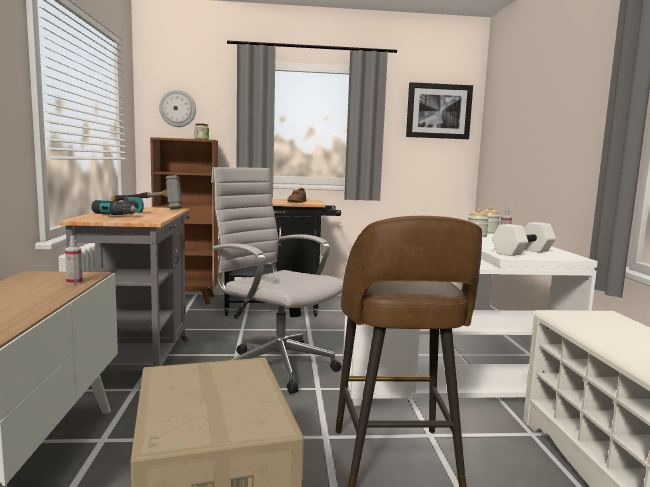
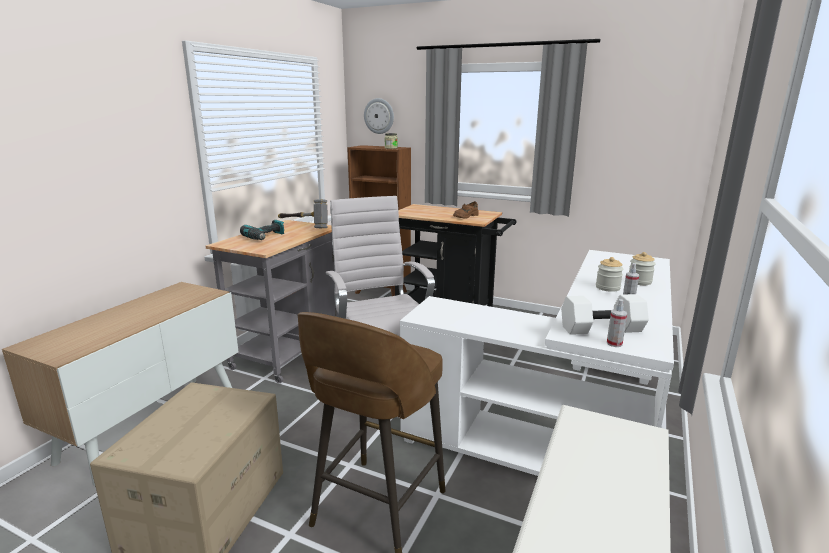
camera: 30 degrees right, 10 degrees up
(74, 282) = (189, 301): spray bottle -> spray bottle (614, 343)
(438, 111) = (657, 110): picture -> none

